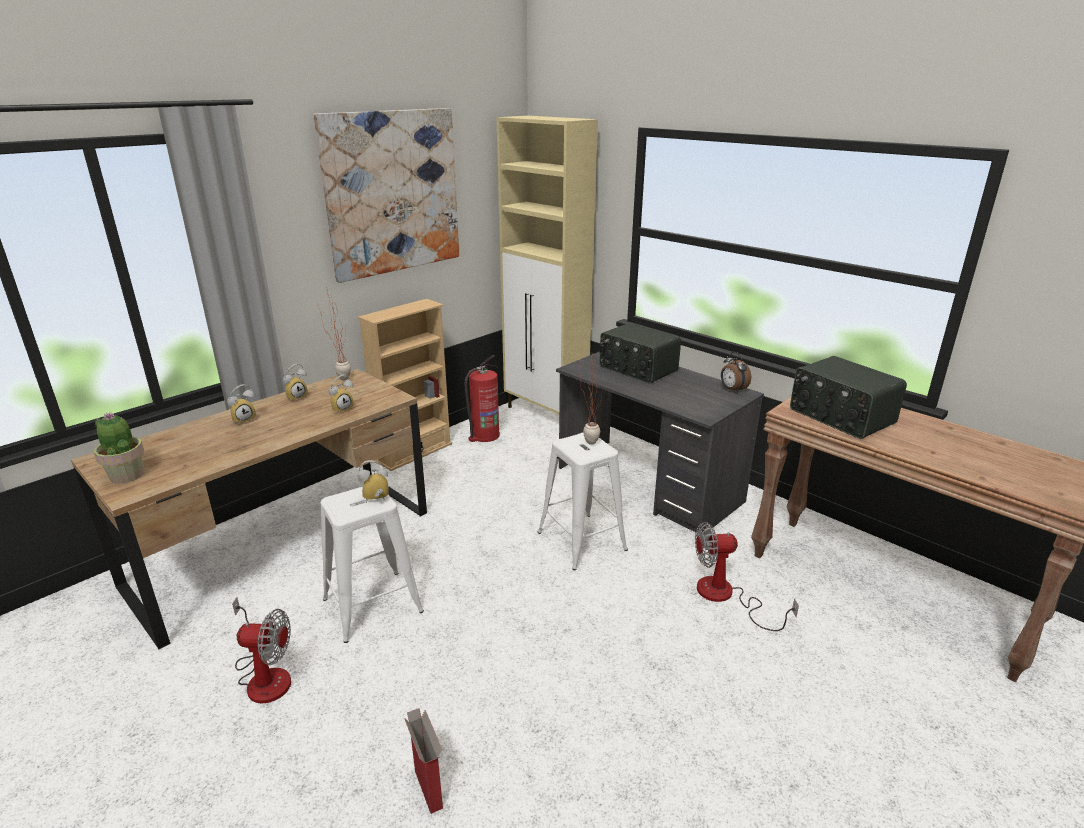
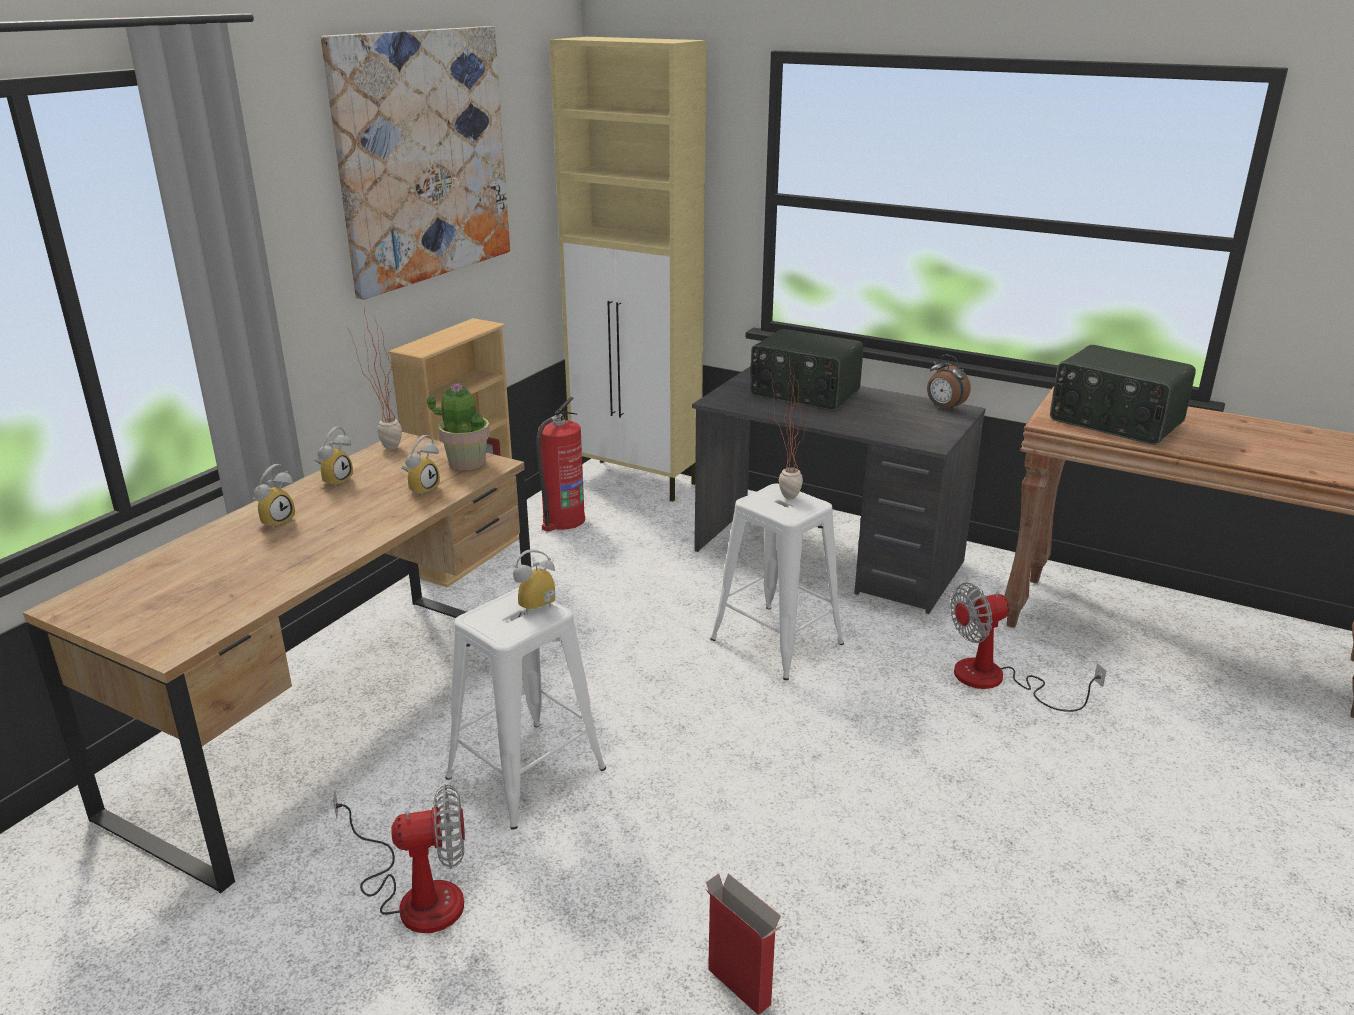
camera: 15 degrees left, 0 degrees up
(127, 475) = (145, 621): potted plant -> potted plant (466, 462)

